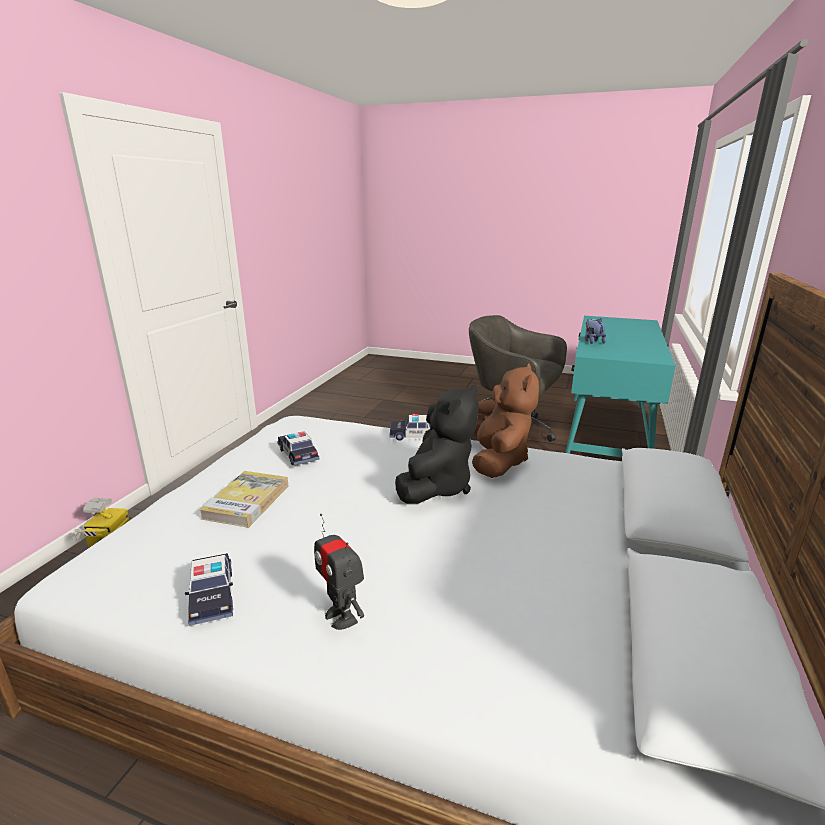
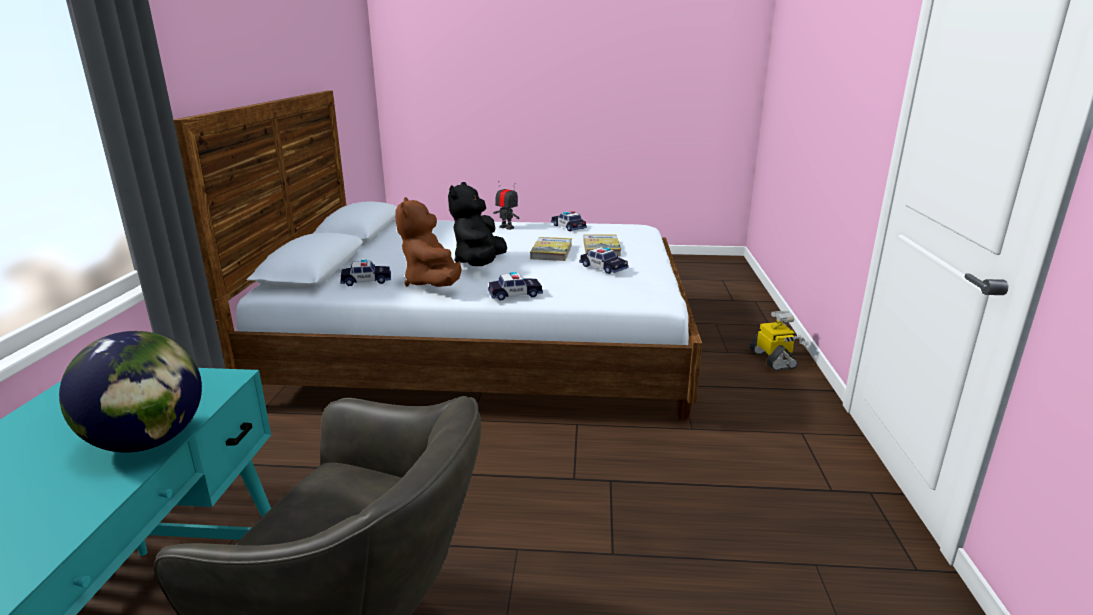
camera: 165 degrees right, 0 degrees up
(326, 499) = (551, 251): none -> book
(576, 474) = (366, 281): none -> toy car
(592, 341) = (148, 442): plush toy -> globe

